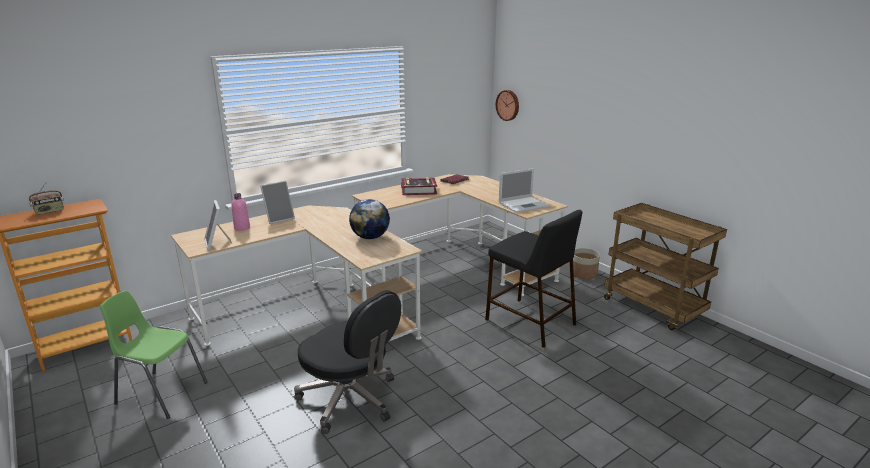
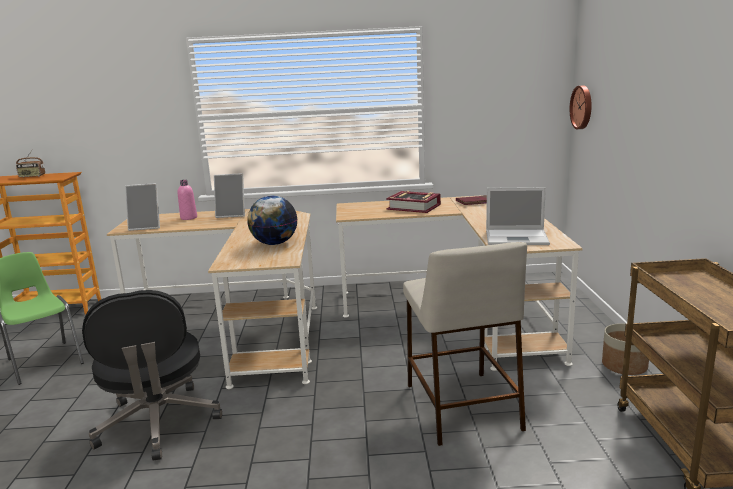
camera: 35 degrees right, 5 degrees down
(217, 243) = (146, 227): picture frame -> picture frame turned 105 degrees counterclockwise
(529, 321) = (461, 405): black stool -> beige stool

